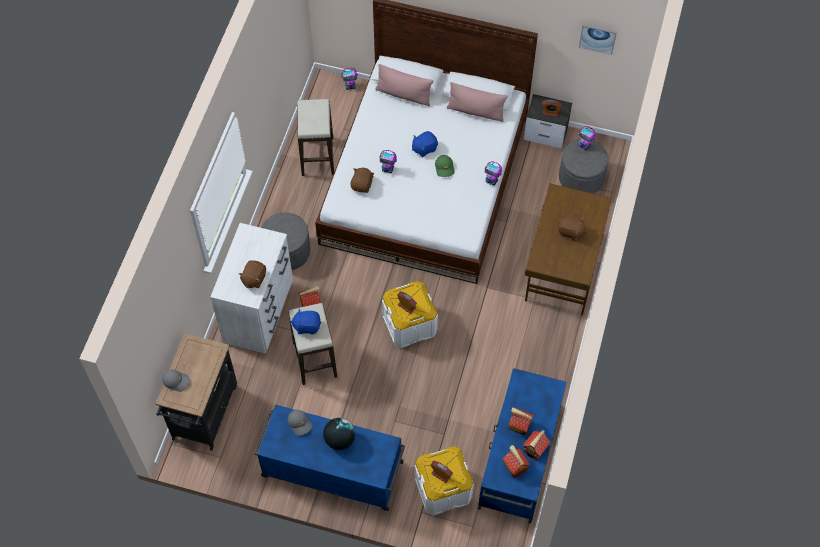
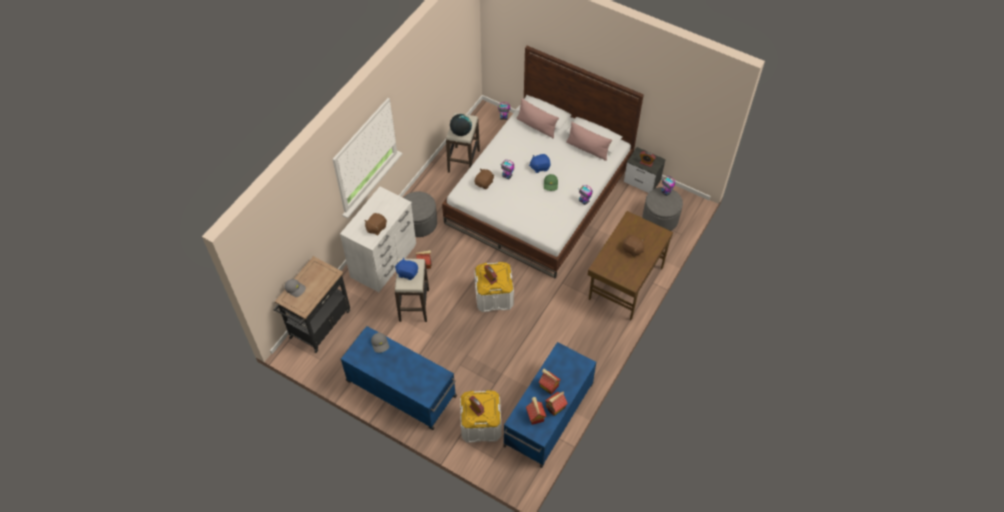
camera: 15 degrees right, 5 degrees down
(339, 439) = (406, 363): globe -> globe (461, 132)
(597, 38) = (688, 106): picture -> none

